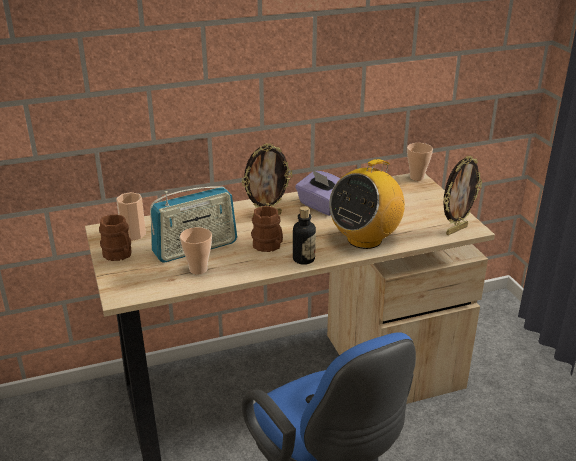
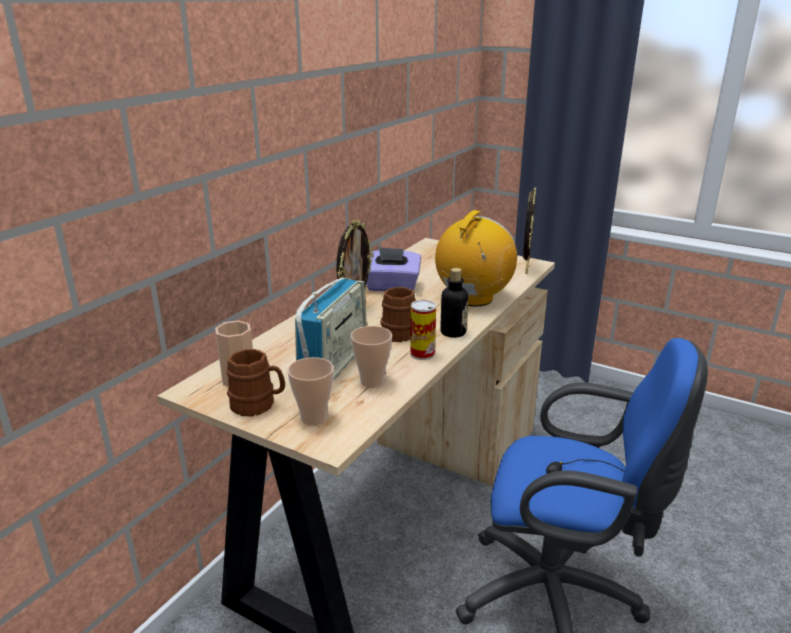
camera: 40 degrees left, 5 degrees down
(257, 265) = (422, 354): none -> can
(364, 239) = (473, 298): radio -> radio turned 150 degrees counterclockwise
(417, 177) = (430, 243): cup -> cup (313, 418)

